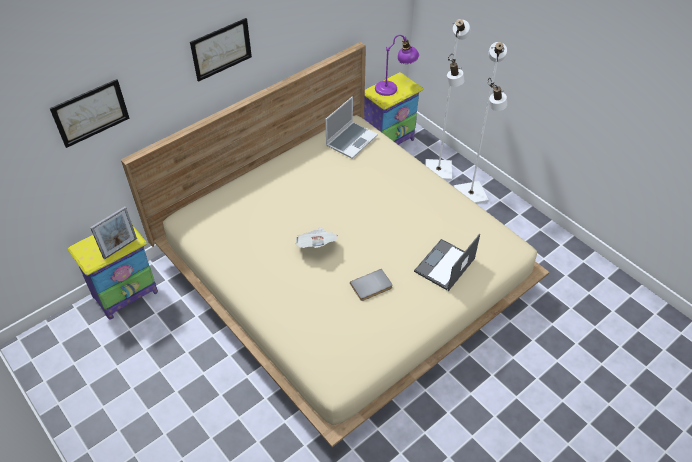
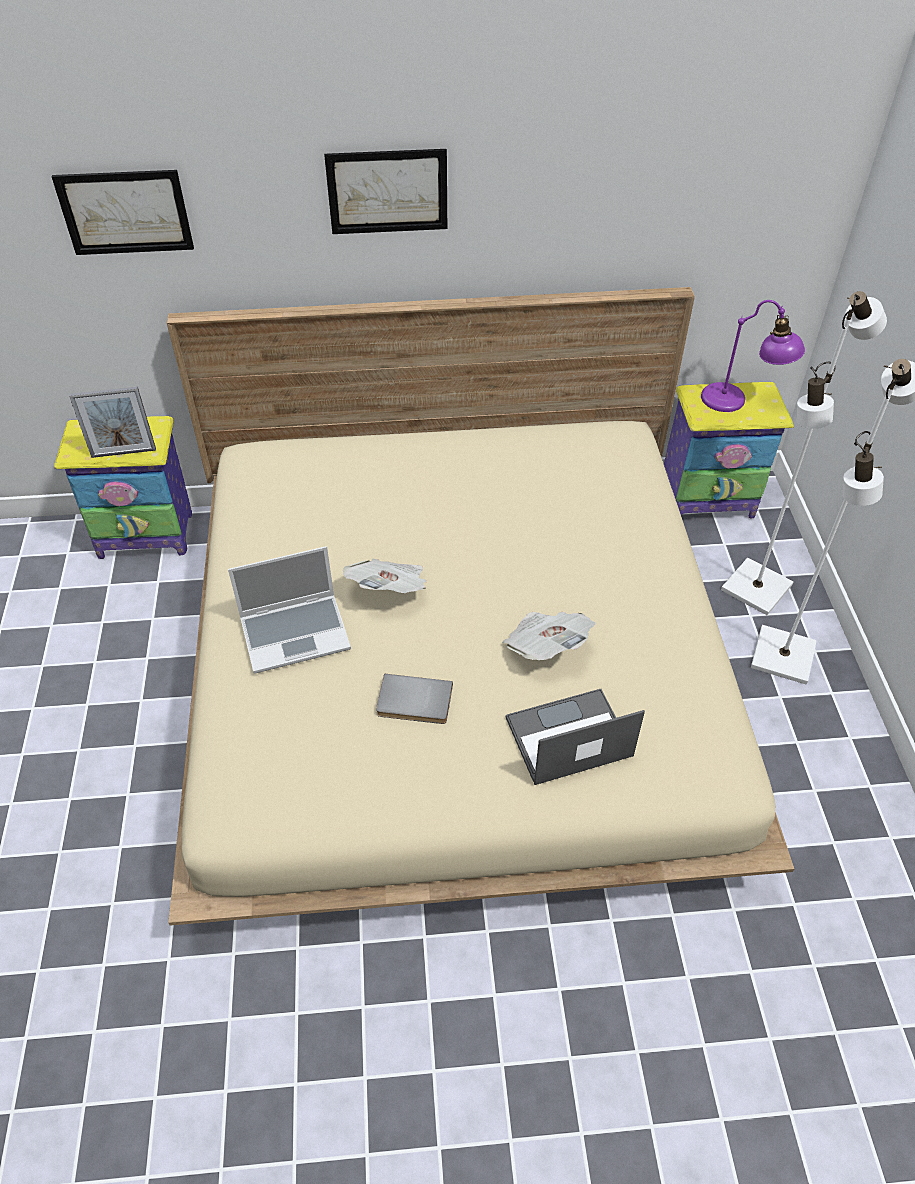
camera: 35 degrees right, 0 degrees up
(351, 140) = (595, 456): laptop -> laptop (296, 633)
(404, 234) = (546, 647): none -> newspaper

